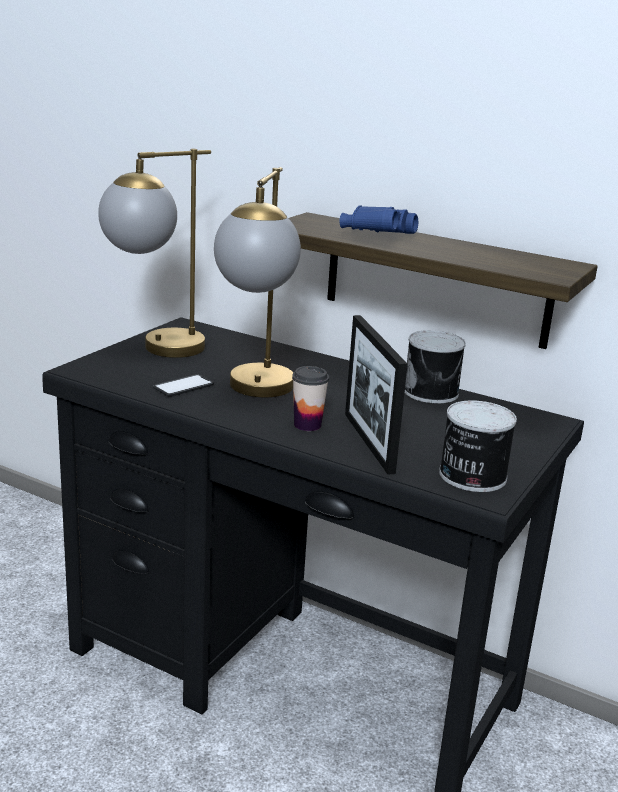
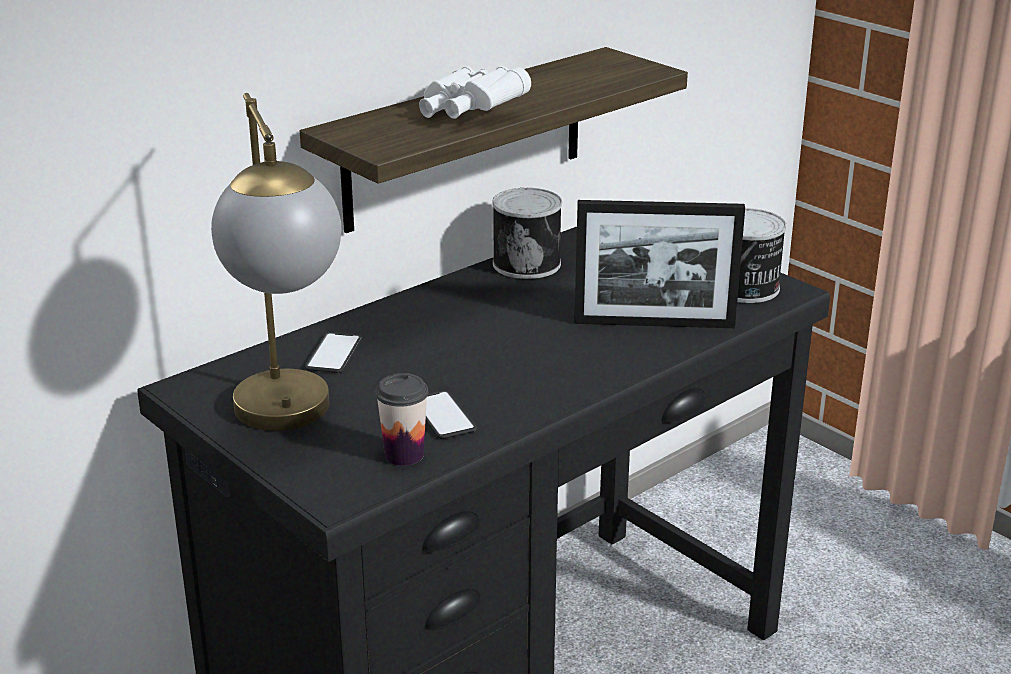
camera: 70 degrees left, 5 degrees up
(247, 352) = (334, 354): none -> phone
(256, 394) = (491, 368): table lamp -> none
(307, 425) = (598, 350): cup -> cup (404, 455)
(377, 238) = (468, 114): blue binoculars -> white binoculars

